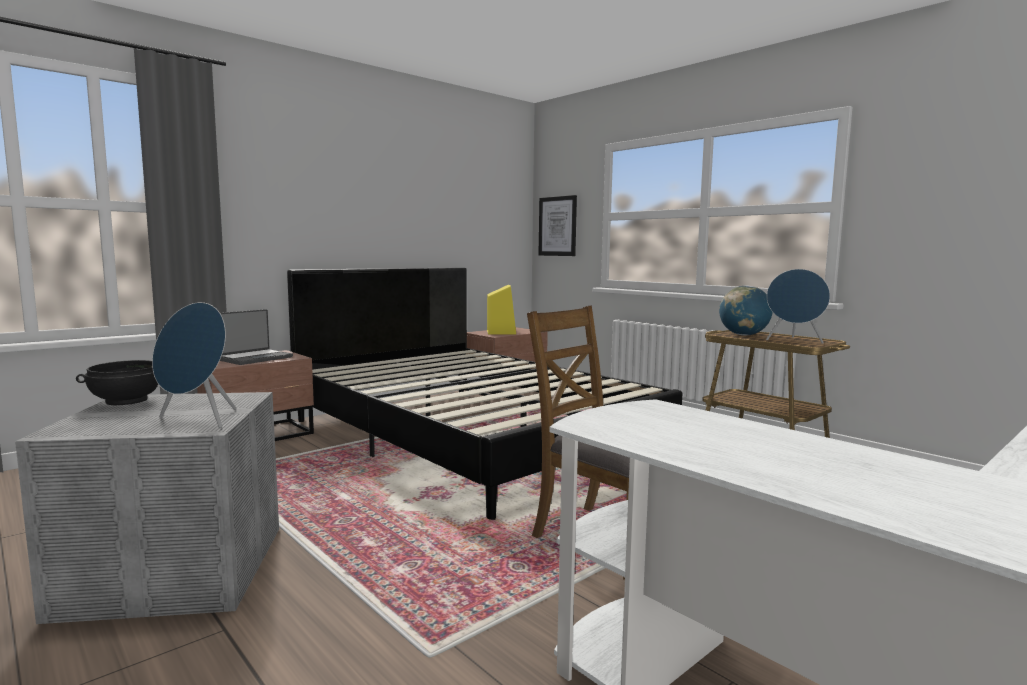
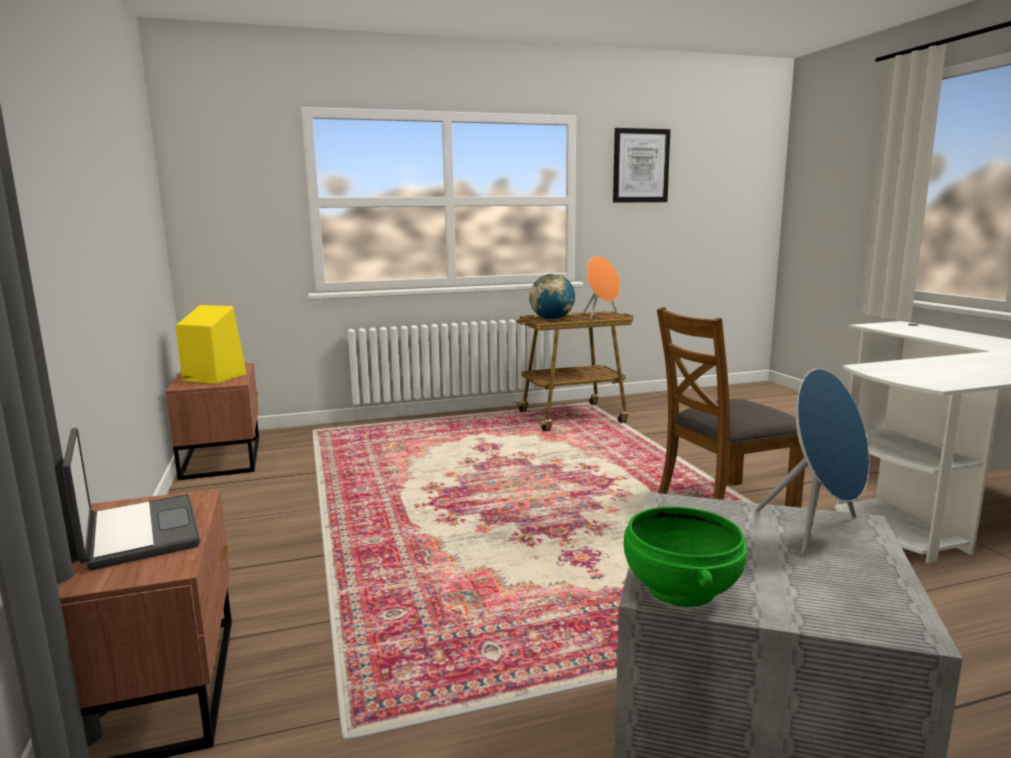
camera: 65 degrees left, 5 degrees up
(126, 401) = (679, 589): black bowl -> green bowl
(471, 435) = (396, 509): black bed -> none
(557, 226) = (222, 214): picture -> picture (640, 166)
(794, 341) = (600, 316): blue speaker -> orange speaker

